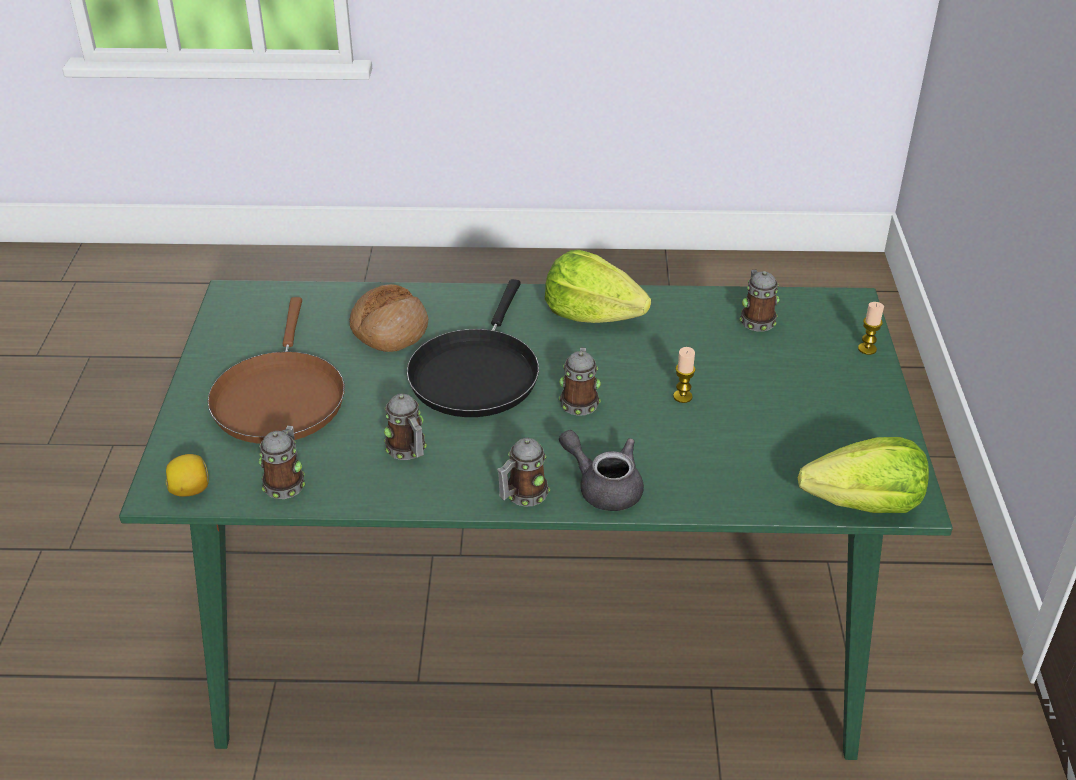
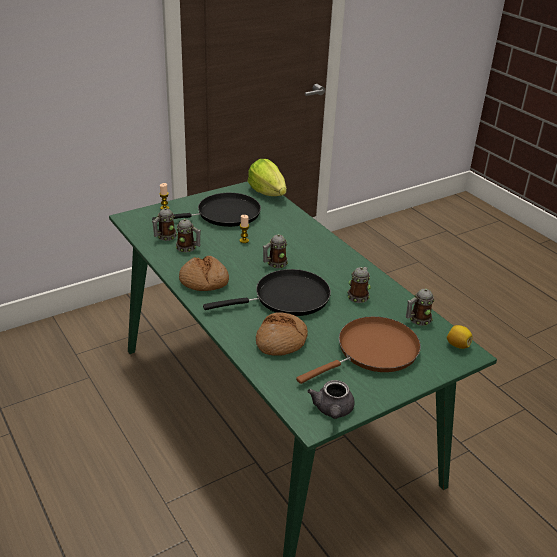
camera: 125 degrees left, 5 degrees down
(522, 495) = (348, 258): mug -> mug (188, 248)
(592, 315) = (204, 281): lettuce -> bread
(604, 487) = (321, 242): grey teapot -> grey teapot (332, 410)
(797, 408) = (224, 214): none -> black frying pan

